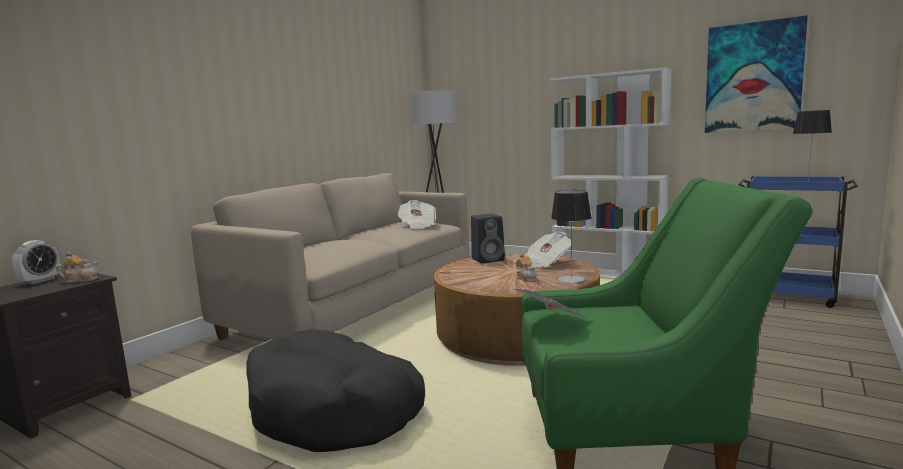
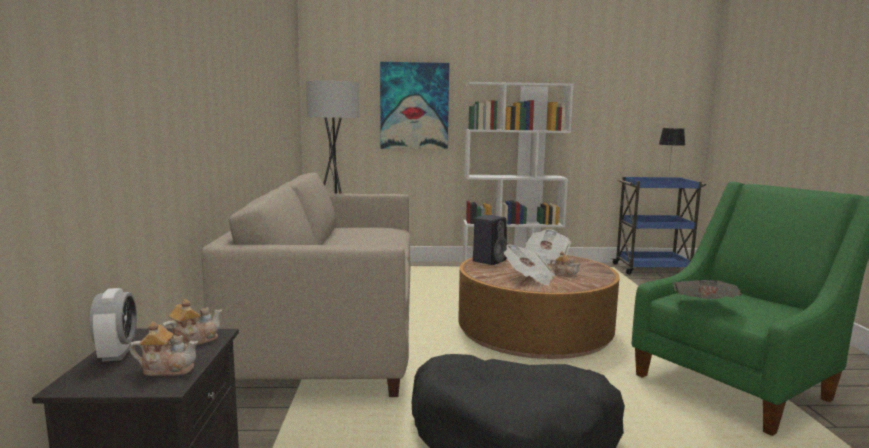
camera: 35 degrees left, 0 degrees up
(31, 291) = (167, 369): none -> teapot
(417, 225) = (380, 231): newspaper -> newspaper (529, 278)
(571, 279) = (599, 271): table lamp -> none
(753, 77) = (624, 98): picture -> picture (414, 106)

